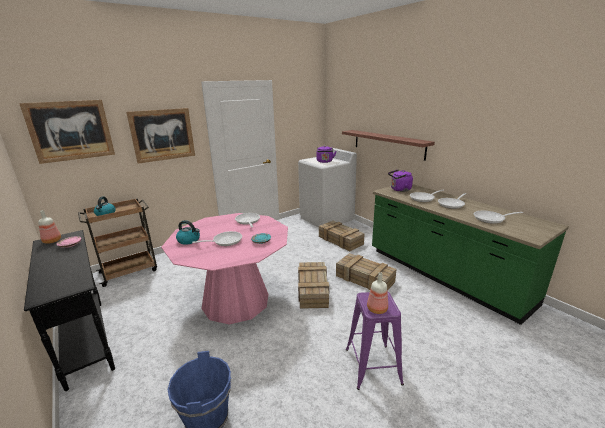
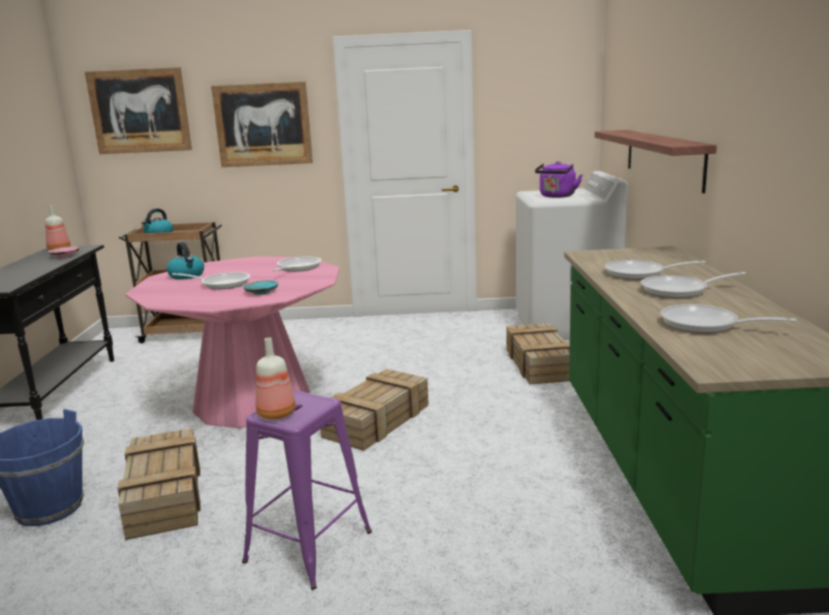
camera: 35 degrees right, 5 degrees down
(364, 278) = (488, 431): crate -> crate (164, 494)
(399, 190) = (624, 256): purple kettle -> none

